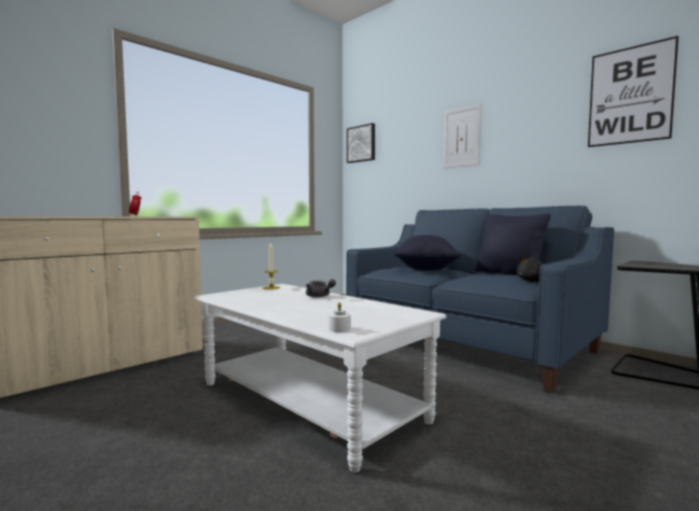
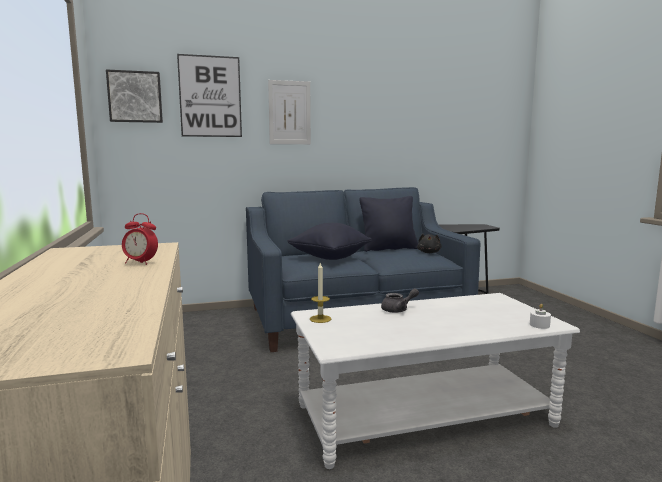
camera: 60 degrees left, 5 degrees up
(630, 95) = (424, 104): picture -> picture (210, 96)

